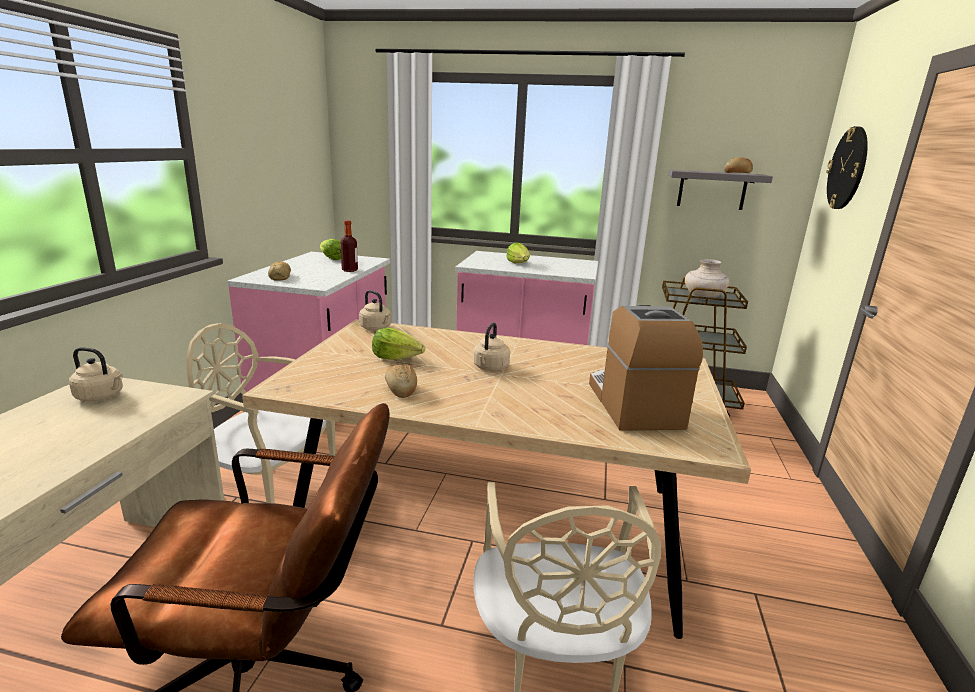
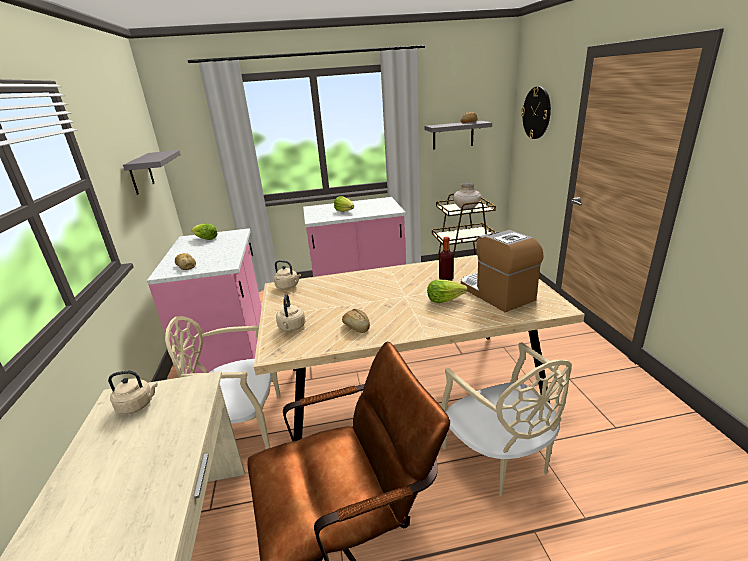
camera: 20 degrees left, 5 degrees up
(285, 168) = (141, 173): none -> grey shelf
(350, 270) = (233, 246): bottle -> bottle (446, 279)
(397, 358) = (328, 305): lettuce -> lettuce (444, 299)
(490, 368) = (394, 294): beige kettle -> beige kettle (291, 328)

